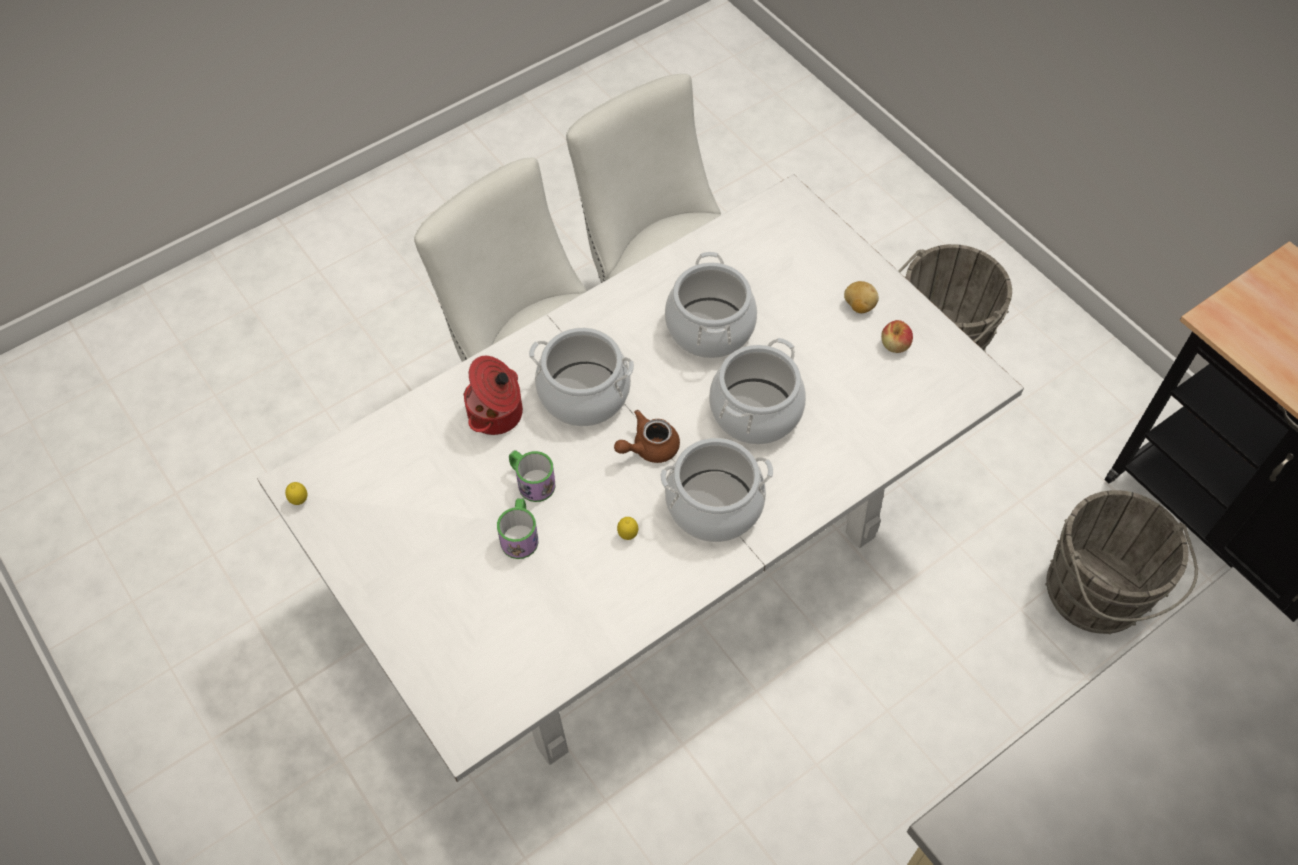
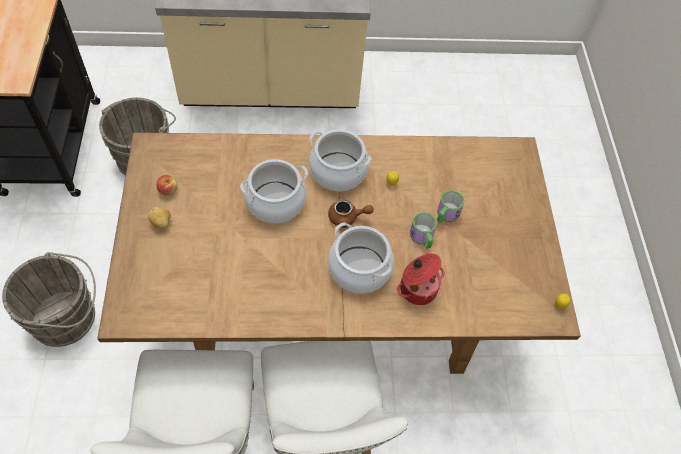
camera: 150 degrees left, 0 degrees up
(647, 560) = (334, 304): white dining table -> brown dining table
(710, 328) = (255, 263): cooking pot -> none

